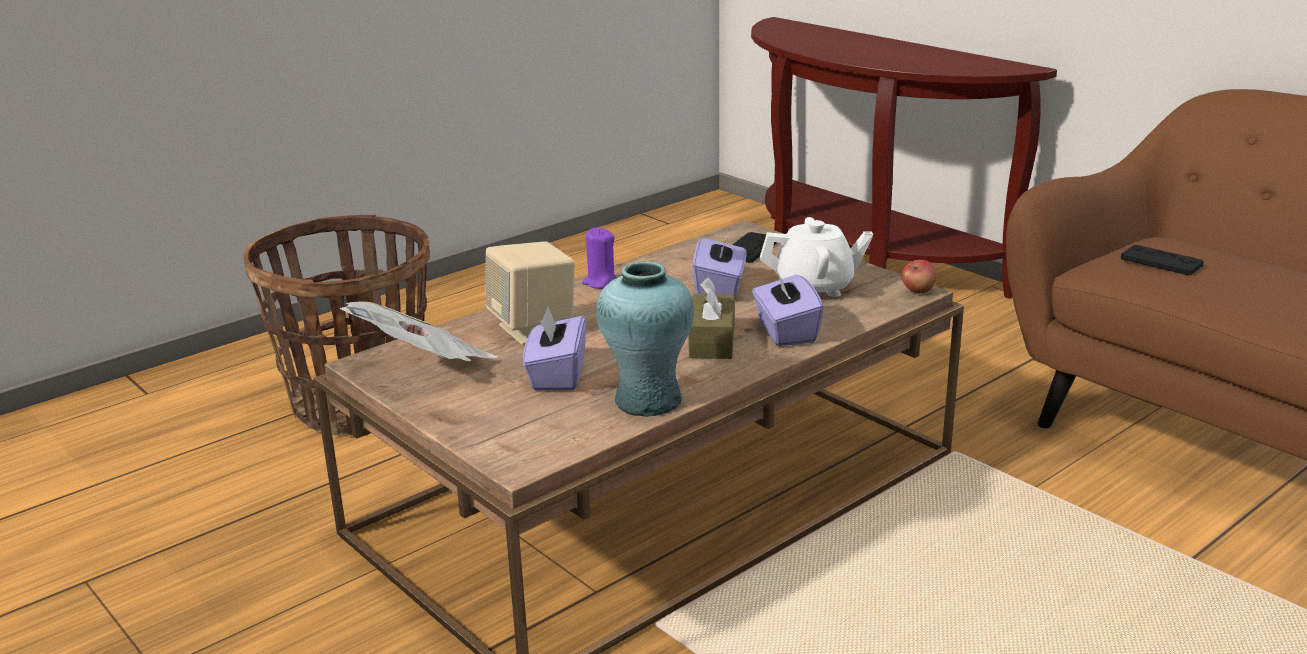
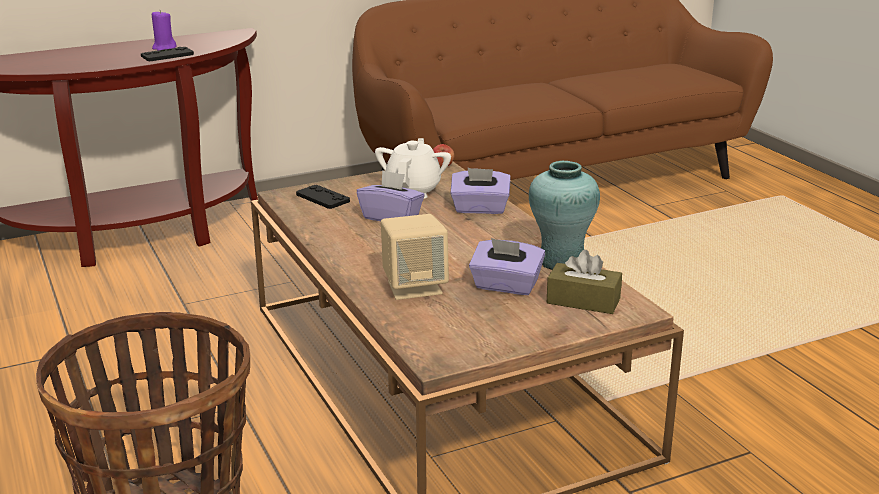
camera: 75 degrees left, 0 degrees up
(424, 367) = (460, 335): newspaper -> none
(600, 282) = (340, 254): purple candle -> purple candle (164, 48)
(712, 341) = (480, 231): brown tissue box -> brown tissue box (583, 301)
(1161, 262) = (458, 106): black game controller -> black game controller (167, 55)

